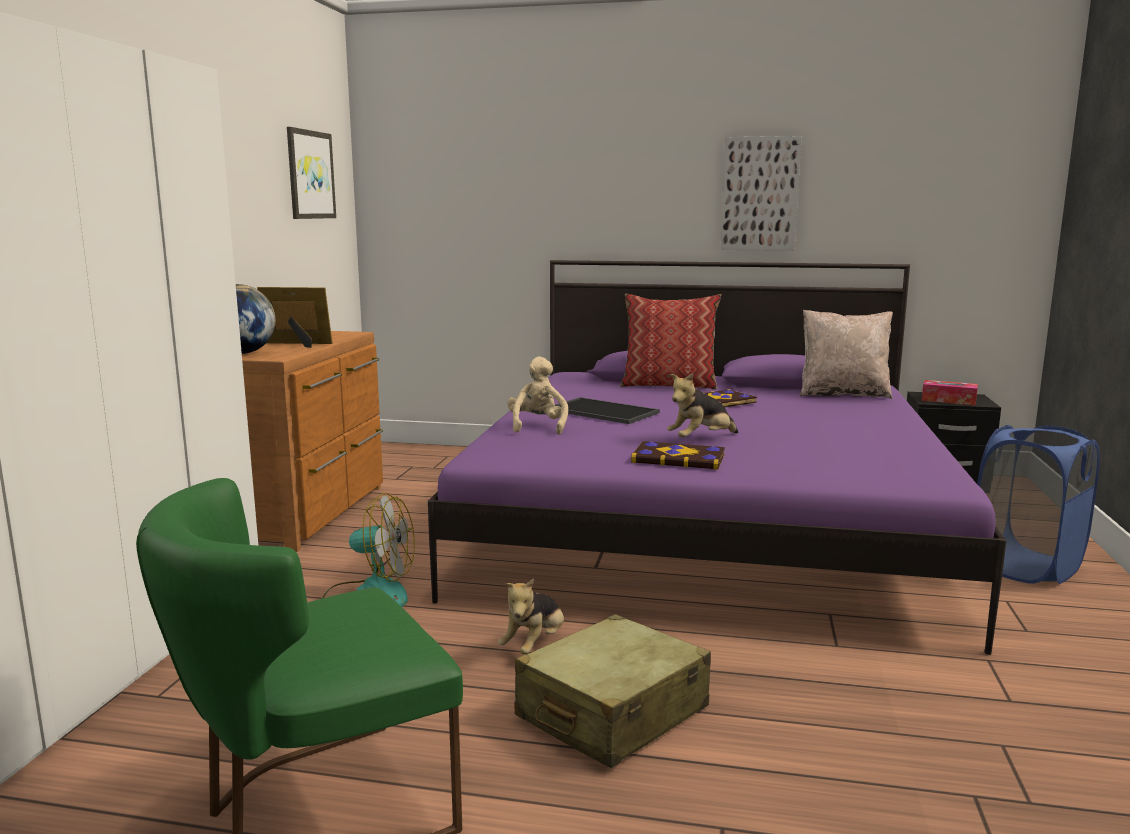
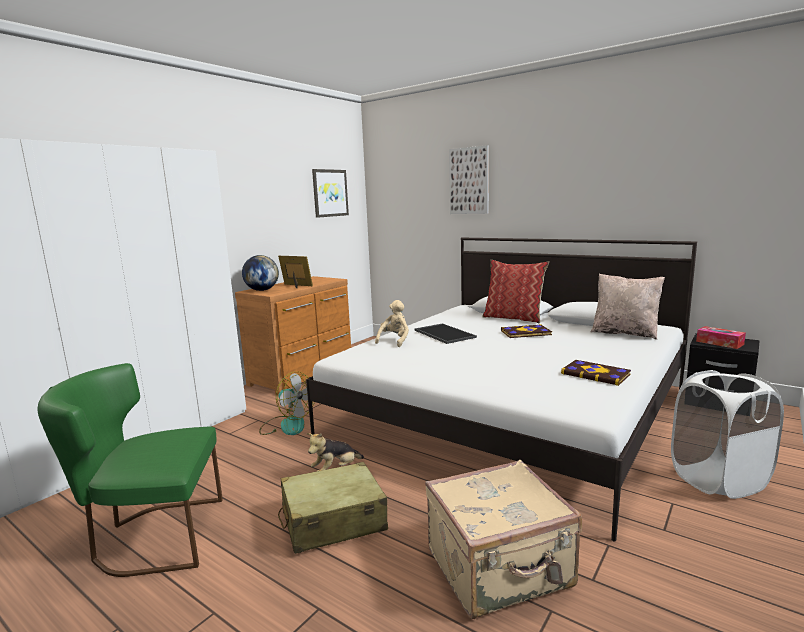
camera: 25 degrees right, 0 degrees up
(678, 458) = (442, 370): book -> book (595, 374)
(701, 440) = (477, 359): plush toy -> none
(707, 524) = (510, 410): purple bed -> white bed
(760, 194) = (589, 193): picture -> picture (469, 181)
(901, 717) = (500, 570): none -> beige suitcase
(1026, 567) = (718, 480): blue laundry basket -> white laundry basket

